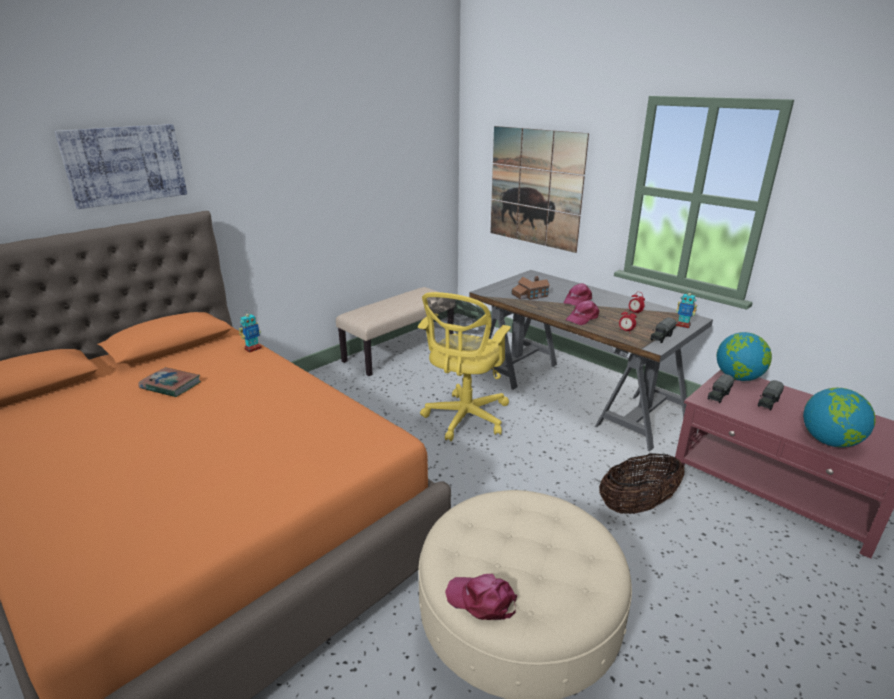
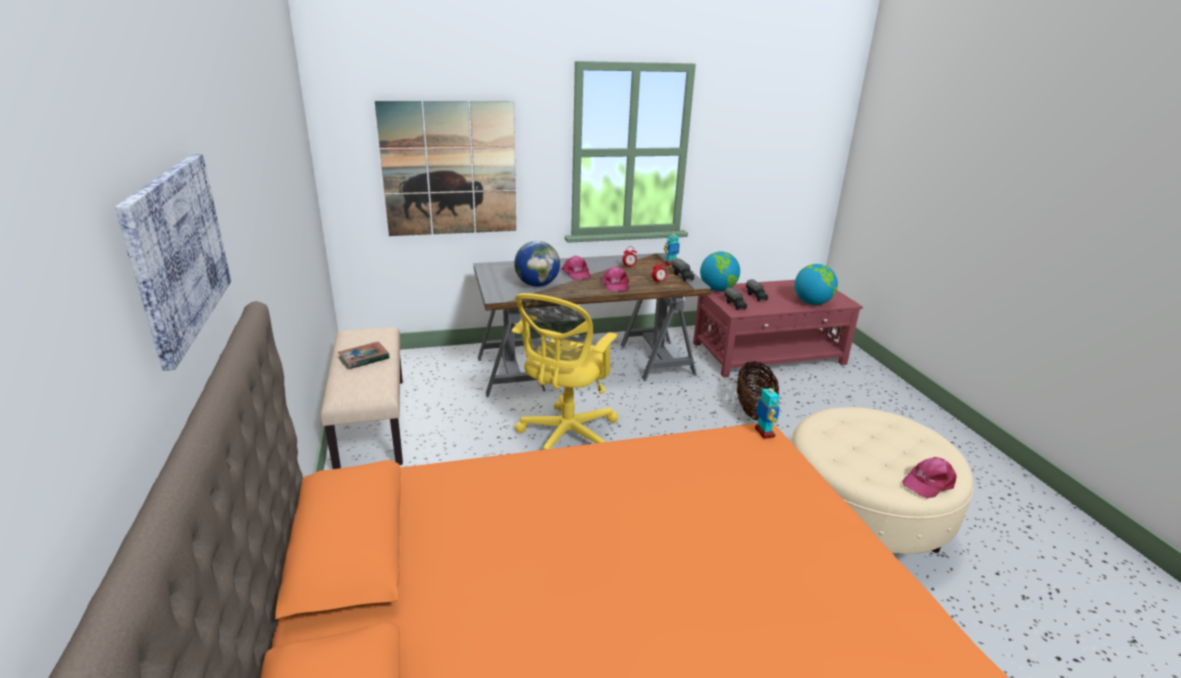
camera: 60 degrees left, 0 degrees up
(170, 385) = (506, 561): book -> book (364, 358)
(253, 348) = (462, 468): toy robot -> toy robot (764, 433)
(464, 419) = (565, 436): yellow office chair -> yellow office chair turned 60 degrees clockwise
(529, 295) = (537, 285): toy house -> globe

